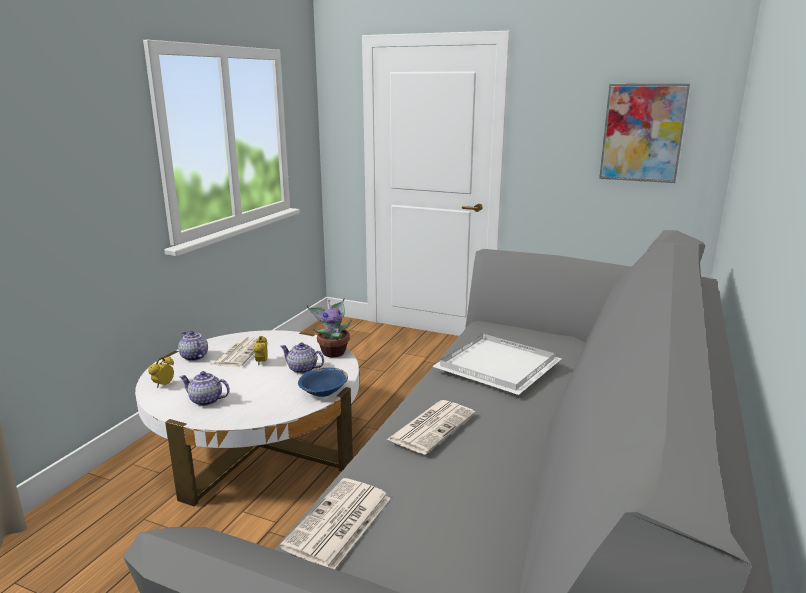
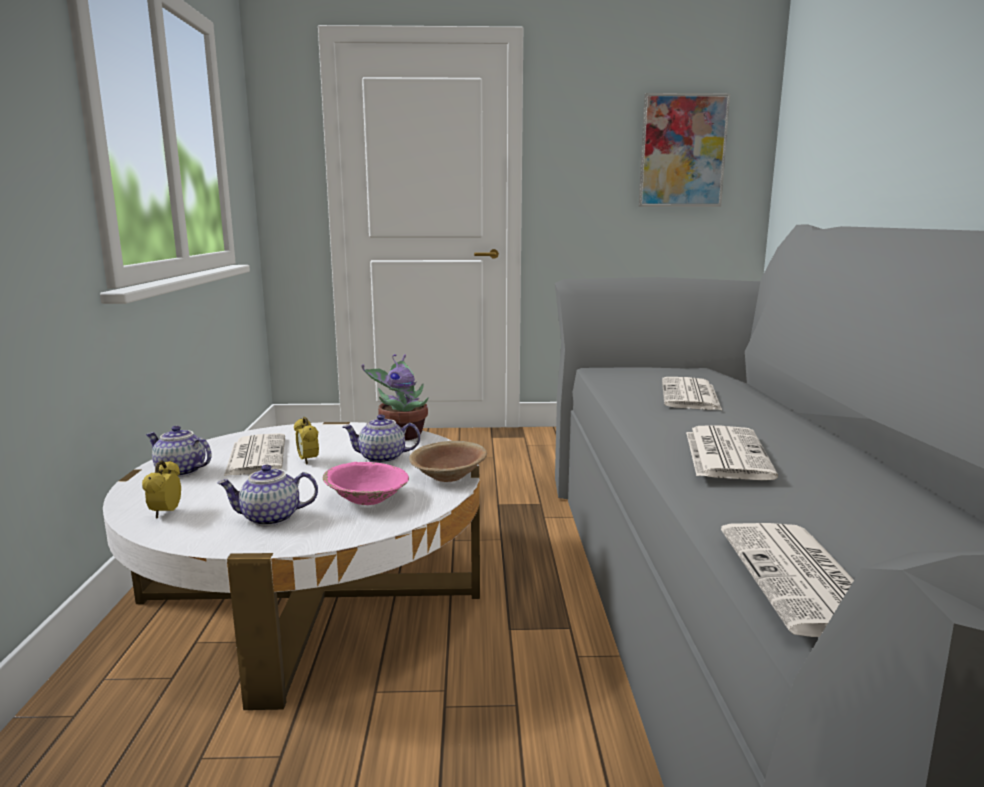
camera: 25 degrees left, 5 degrees down
(263, 399) = (367, 499): none -> pink bowl
(323, 392) = (448, 476): blue bowl -> brown bowl
(498, 367) = (690, 396): white tray -> newspaper

